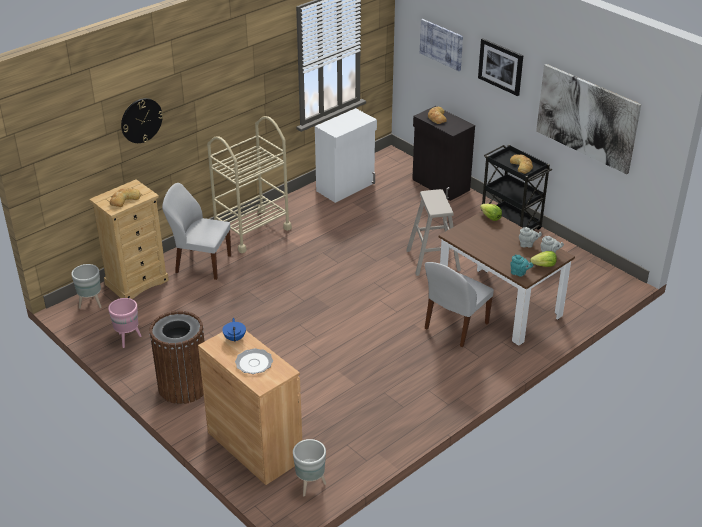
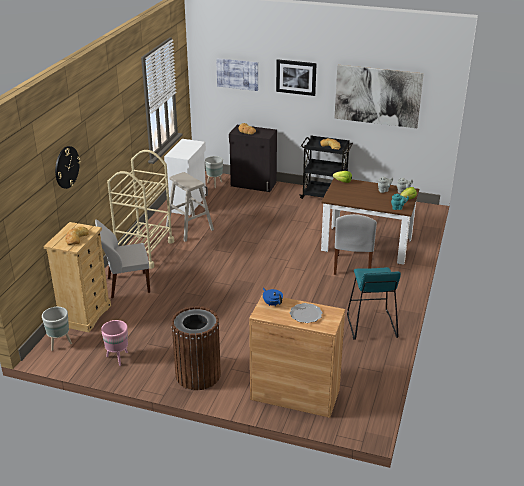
camera: 30 degrees left, 5 degrees down
(310, 485) = (361, 404): grey planter -> grey planter (215, 184)
(407, 404) = (371, 325): none -> turquoise stool
(433, 260) = (296, 231): beige stool -> beige stool (189, 229)

